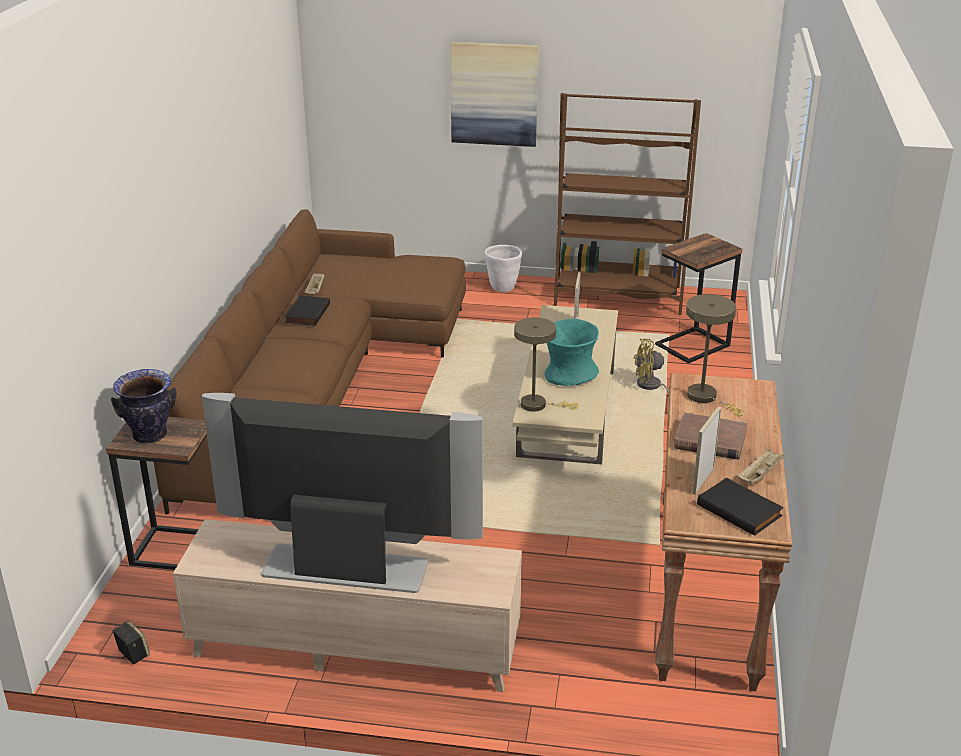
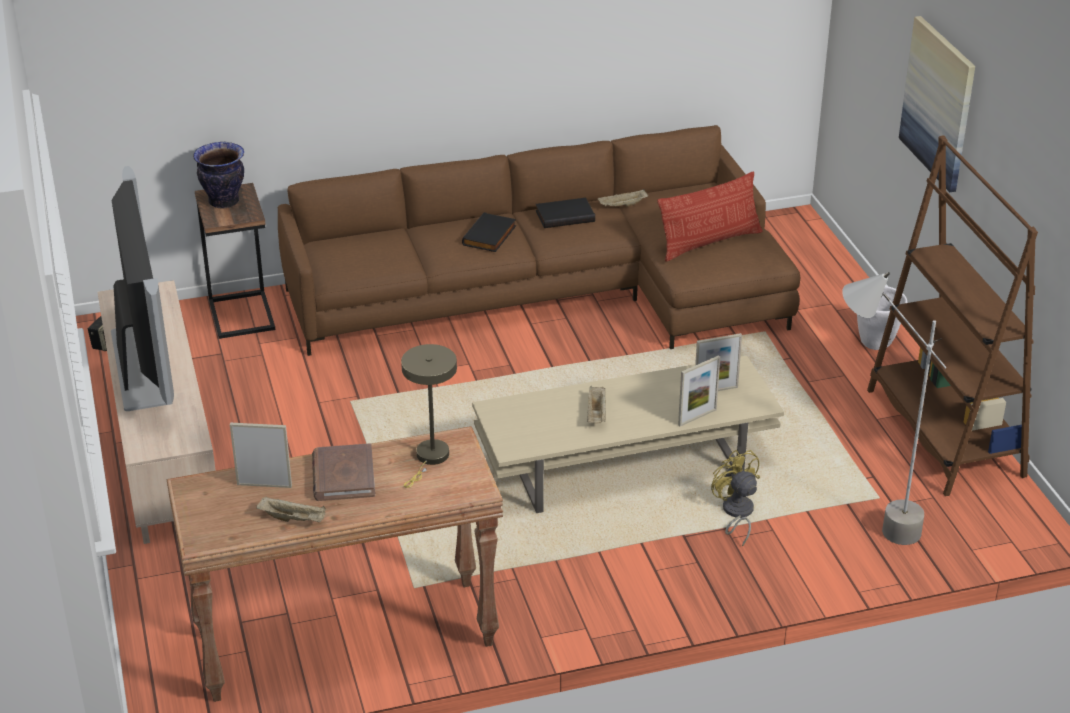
camera: 65 degrees right, 5 degrees up
(402, 274) = (709, 242): none -> pillow
(538, 405) = (517, 409): beige table lamp -> none
(569, 375) = (596, 414): turquoise vase -> beige tray
(602, 340) = (697, 417): none -> picture frame
(693, 346) = (869, 524): side table -> grey floor lamp
(740, 510) = (224, 517): black book -> black book (490, 236)

